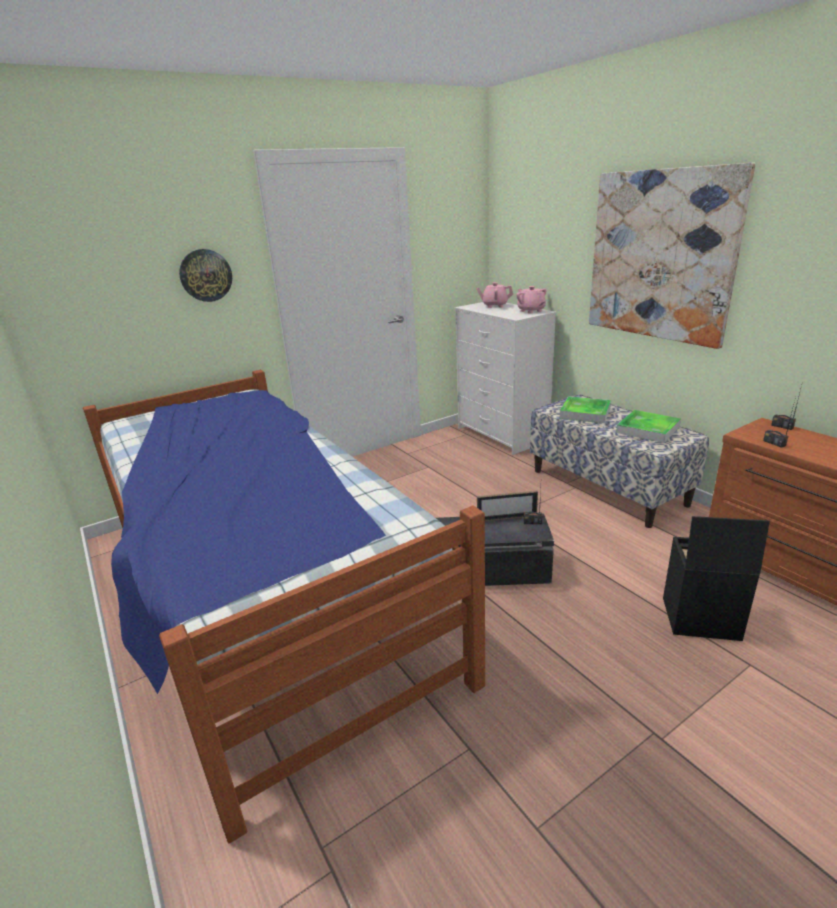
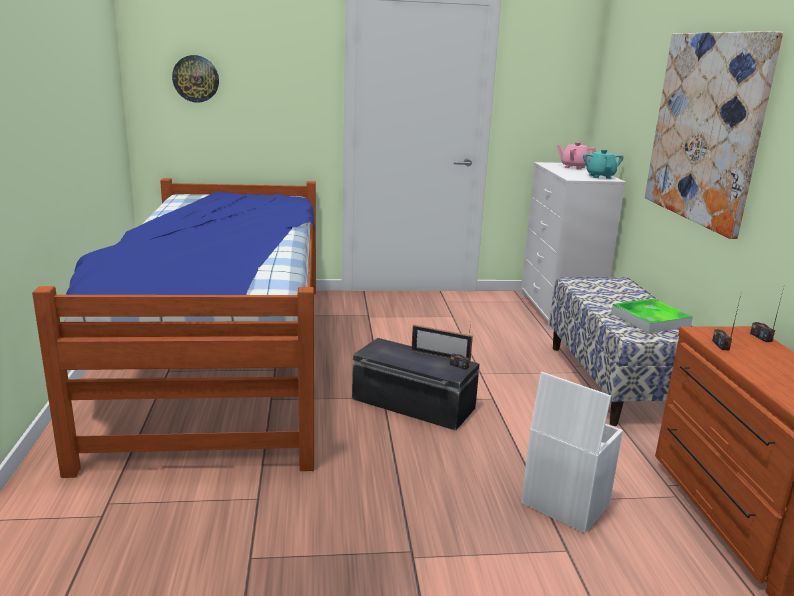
camera: 25 degrees right, 5 degrees down
(205, 275) = (282, 88): wall clock -> wall clock (196, 78)
(531, 311) = (600, 176): pink teapot -> turquoise teapot
(585, 413) = (606, 292): tray -> none
(699, 619) = (563, 503): black storage box -> white storage box

